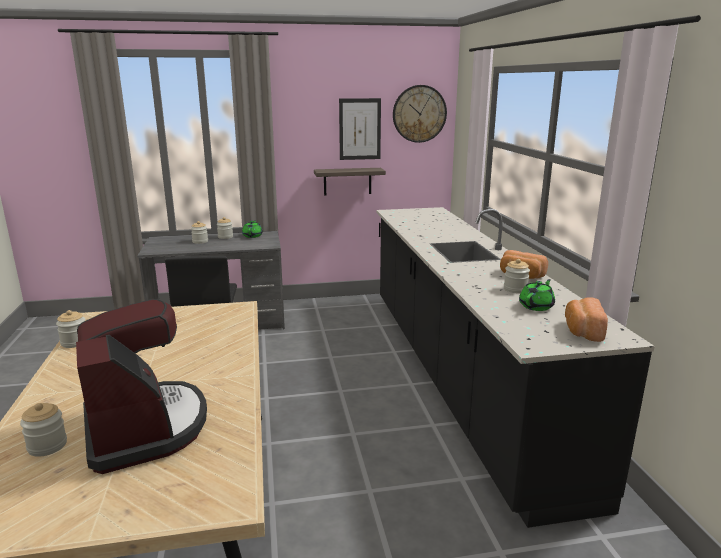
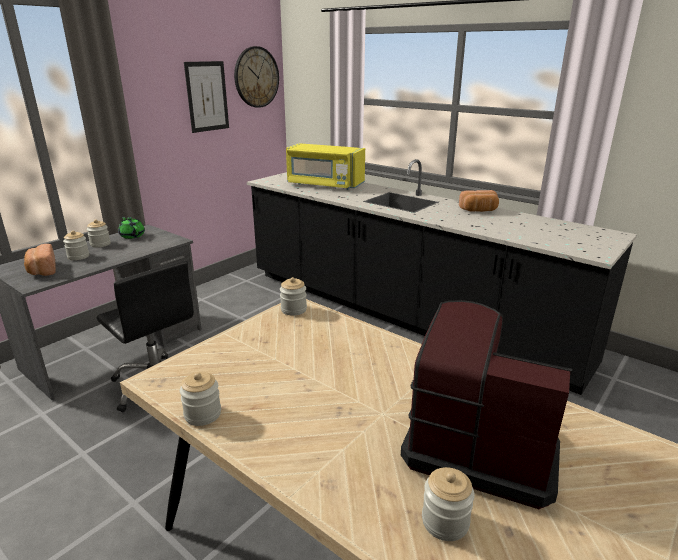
camera: 40 degrees left, 5 degrees up
(347, 181) = (201, 156): shelf -> none
(432, 224) = (324, 185): none -> yellow microwave
(515, 289) = (499, 221): jar -> jar (293, 309)
(536, 306) = (537, 228): green teapot -> none
(582, 331) = (593, 237): bread -> bread (42, 270)

